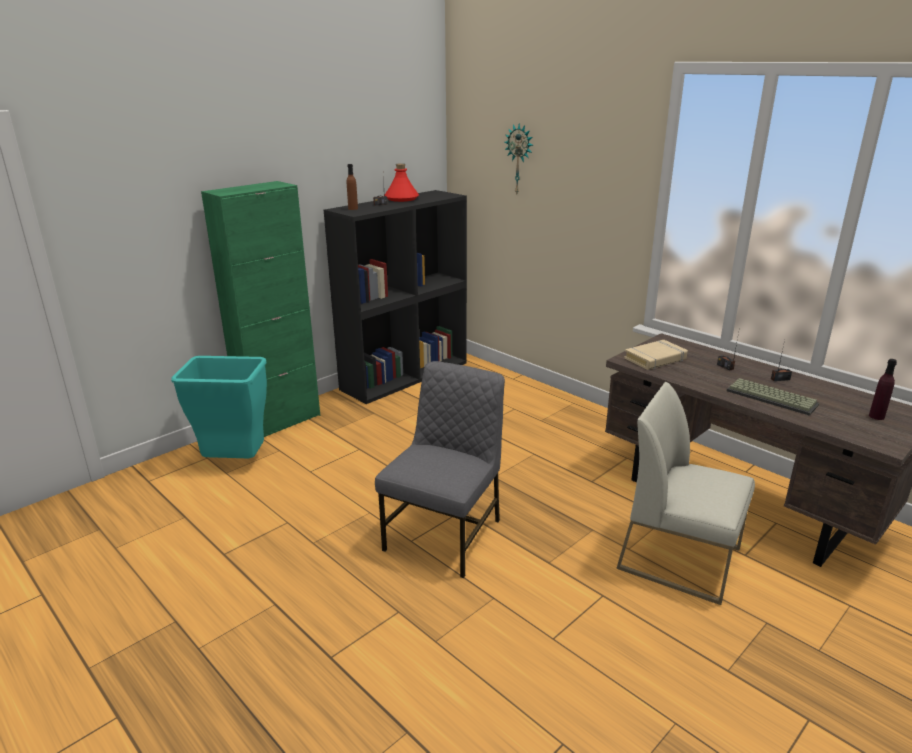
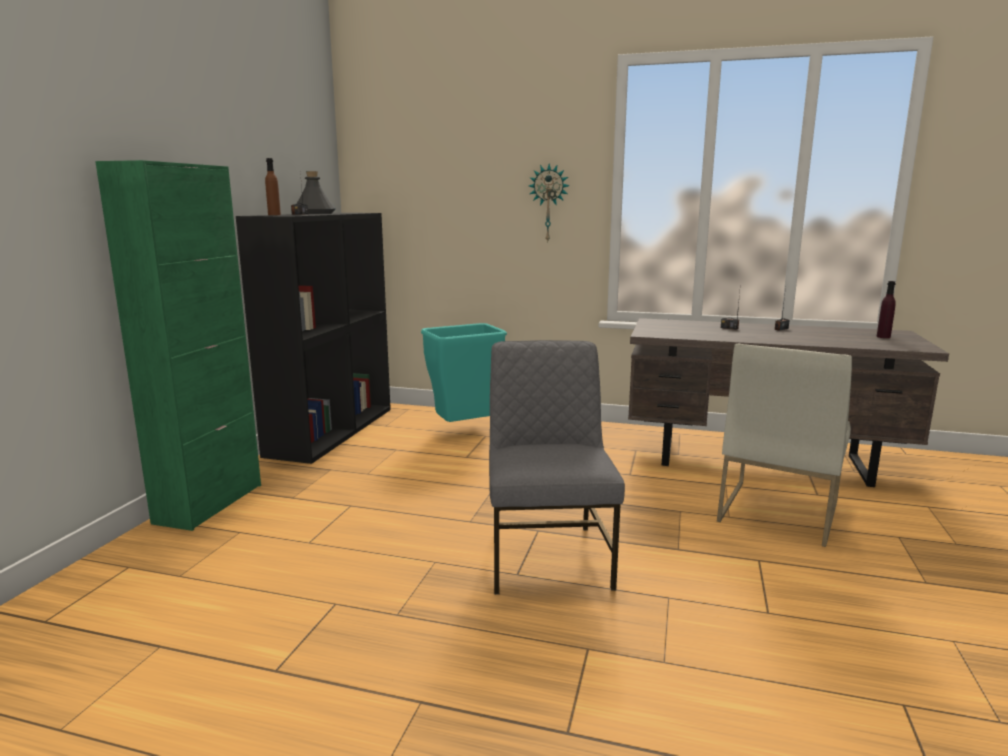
camera: 30 degrees left, 10 degrees down
(236, 463) = (186, 560): turquoise trash can -> turquoise trash can (465, 429)
(401, 199) = (314, 213): red bottle -> grey bottle
(519, 159) = (442, 169): wall clock -> wall clock (549, 203)
(655, 359) = (668, 331): beige book -> none
(680, 558) = (777, 511): white chair -> white chair turned 60 degrees counterclockwise
(773, 397) = (799, 338): keyboard -> none

